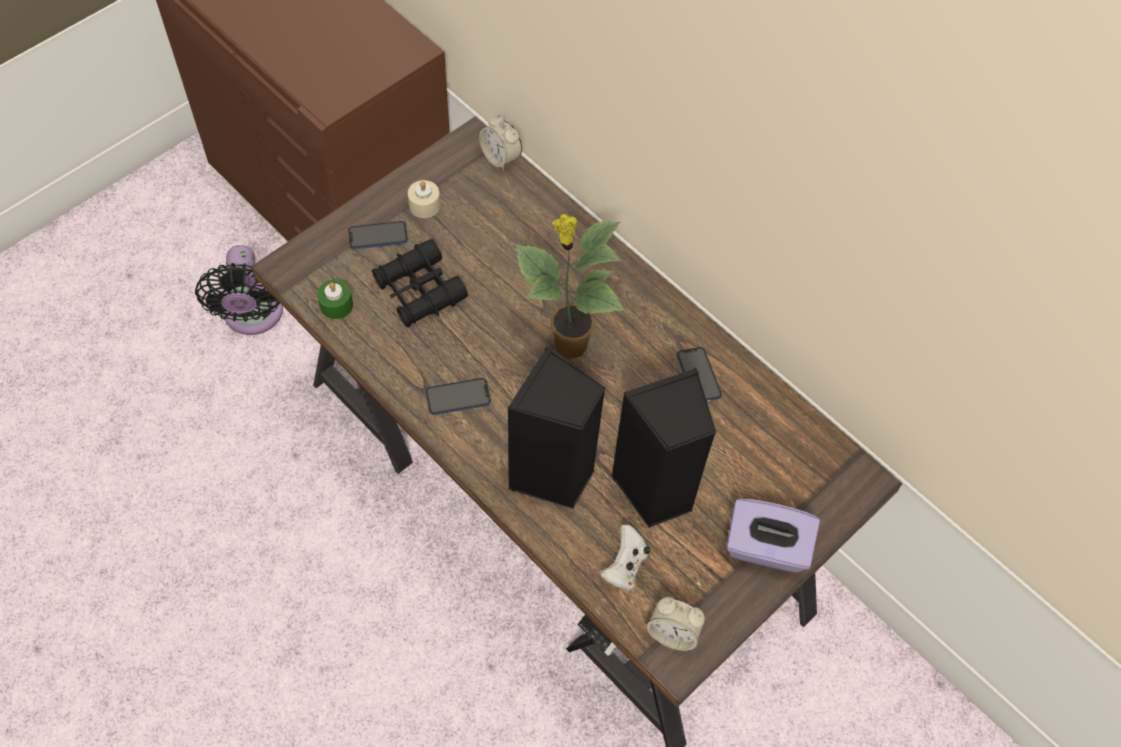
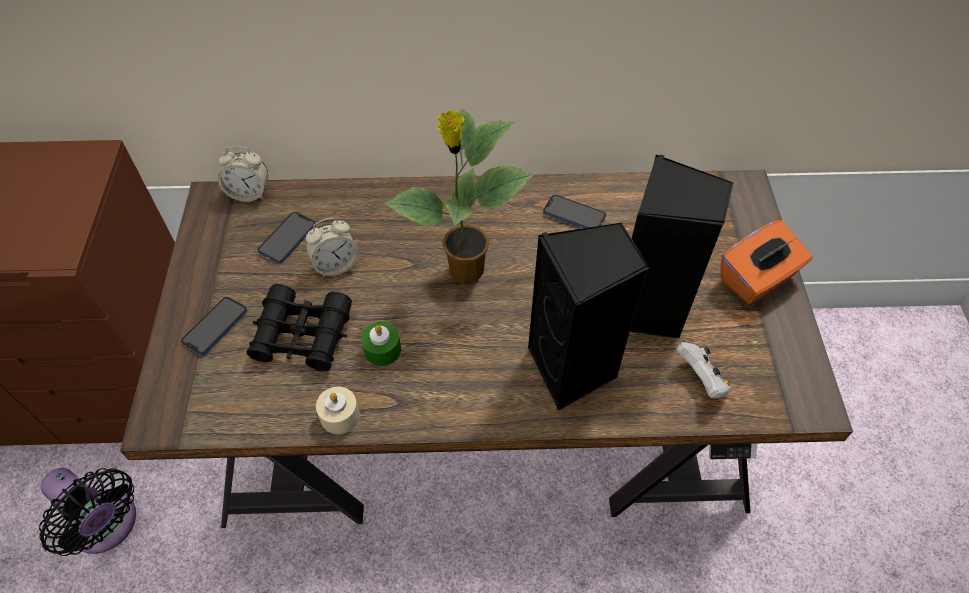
camera: 45 degrees left, 5 degrees down
(336, 305) = (243, 409): green candle -> green candle (382, 350)
(424, 205) = (228, 272): beige candle -> beige candle (340, 416)
(458, 397) = (434, 383): phone -> phone (287, 238)
(673, 633) = (787, 390): alarm clock -> alarm clock (335, 265)
(766, 548) = (757, 279): purple tissue box -> orange tissue box

